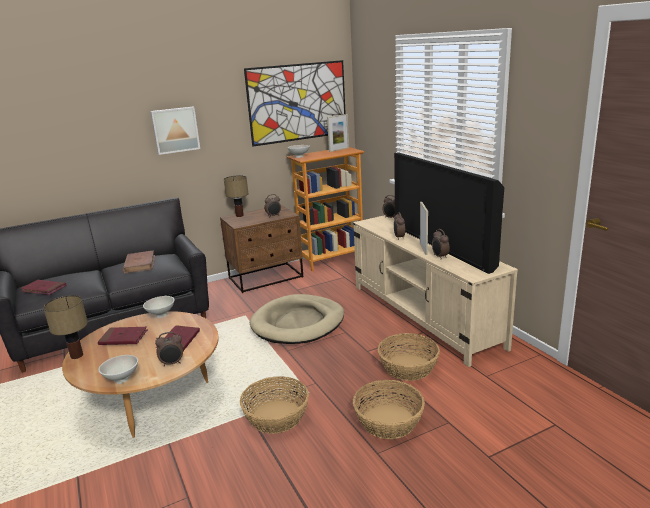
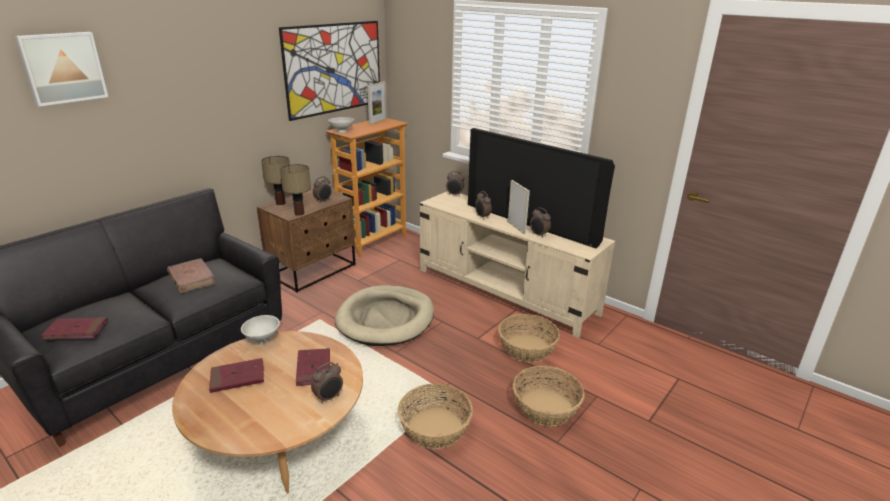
camera: 25 degrees left, 5 degrees up
(76, 356) = (191, 413): table lamp -> table lamp (299, 214)
(121, 379) = (280, 431): white bowl -> none
(175, 130) = (203, 104): picture -> picture (62, 67)

